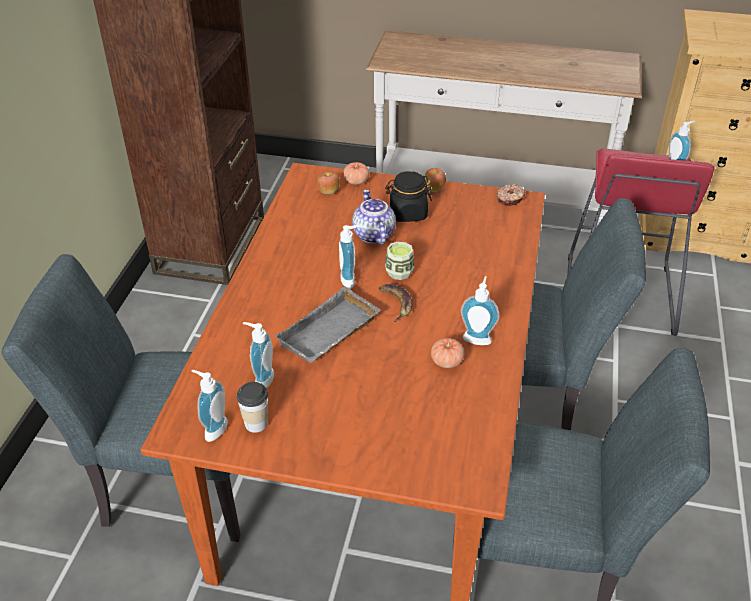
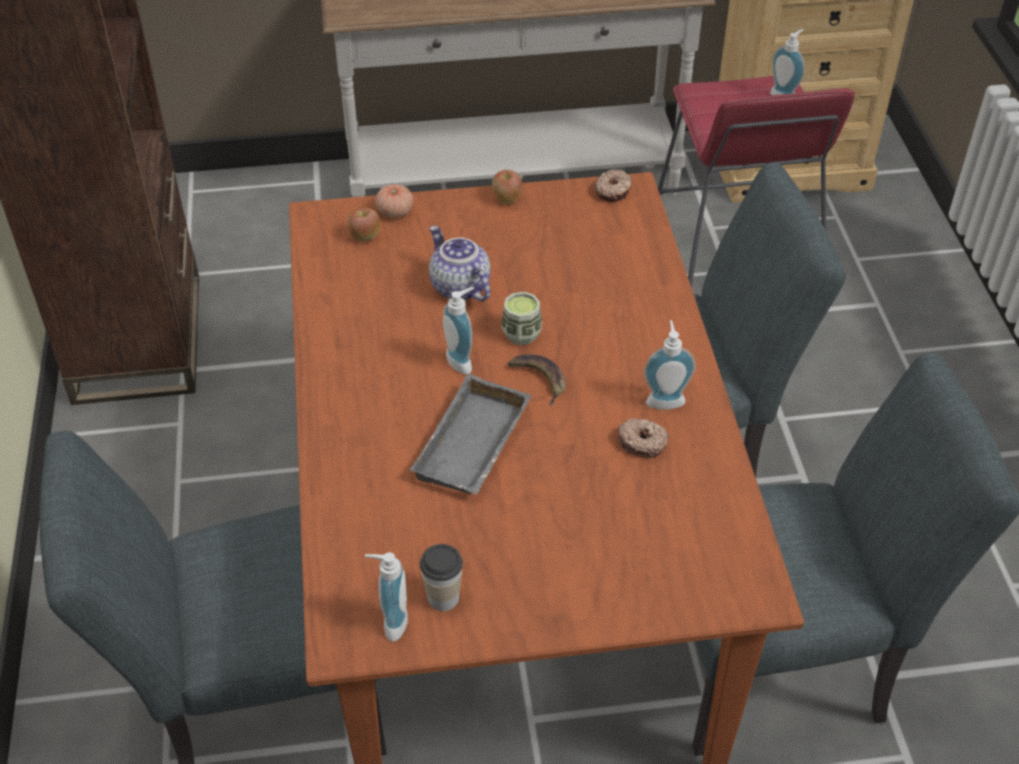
camera: 20 degrees left, 5 degrees up
(261, 379) = (417, 535): soap dispenser -> none
(408, 213) = (490, 244): black jar -> none
(446, 361) = (642, 442): tomato -> donut

